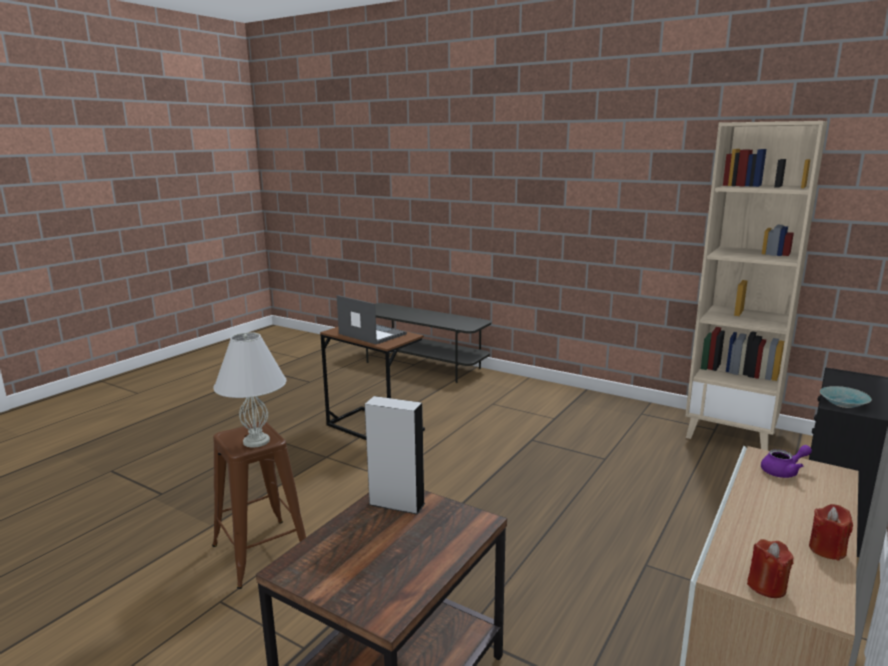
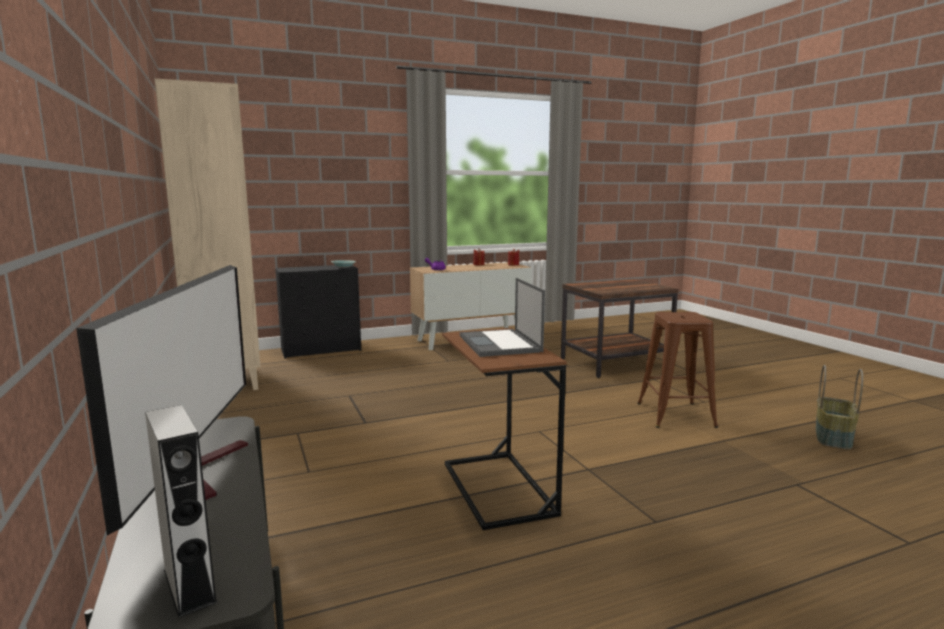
camera: 145 degrees left, 5 degrees down
(73, 576) = (834, 438): none -> basket
(257, 441) = (677, 314): white table lamp -> none
(396, 504) = (606, 290): grey speaker -> grey speaker (189, 585)
(435, 318) = (205, 468): none -> television

